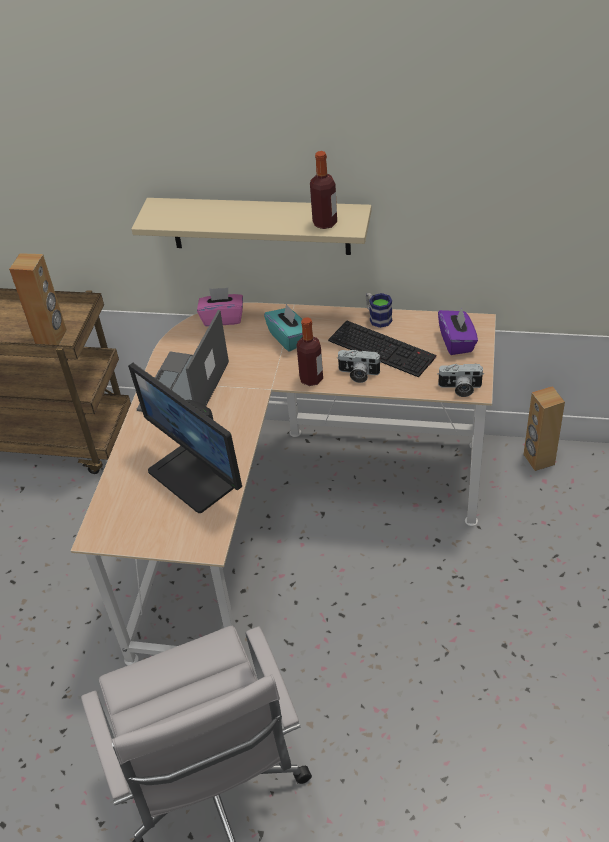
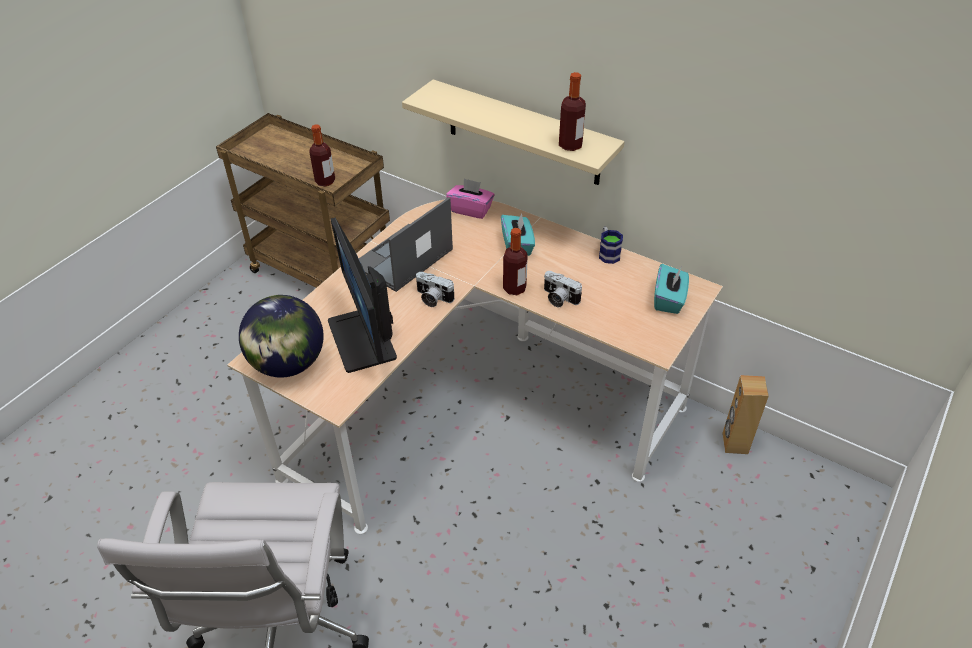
camera: 20 degrees right, 0 degrees up
(51, 337) = (325, 181): brown speaker -> bottle
(135, 527) = (288, 364): none -> globe
(383, 348) = (596, 283): keyboard -> none
(457, 342) = (669, 300): purple tissue box -> turquoise tissue box
(460, 388) = (645, 344): camera -> camera (432, 298)

